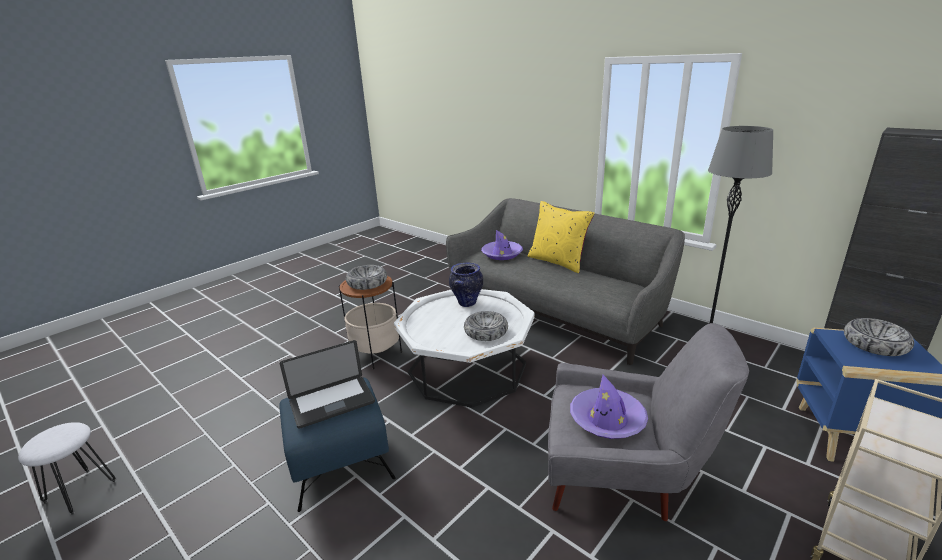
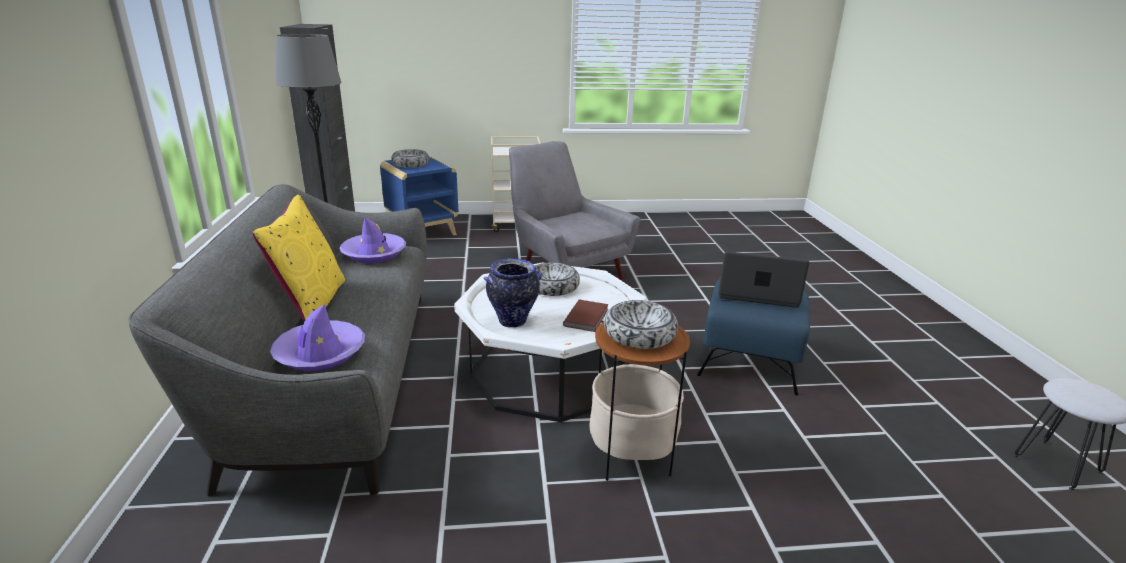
camera: 140 degrees left, 0 degrees up
(433, 324) = (587, 317): none -> brown book
(607, 419) = (579, 220): purple hat -> purple hat (374, 254)

